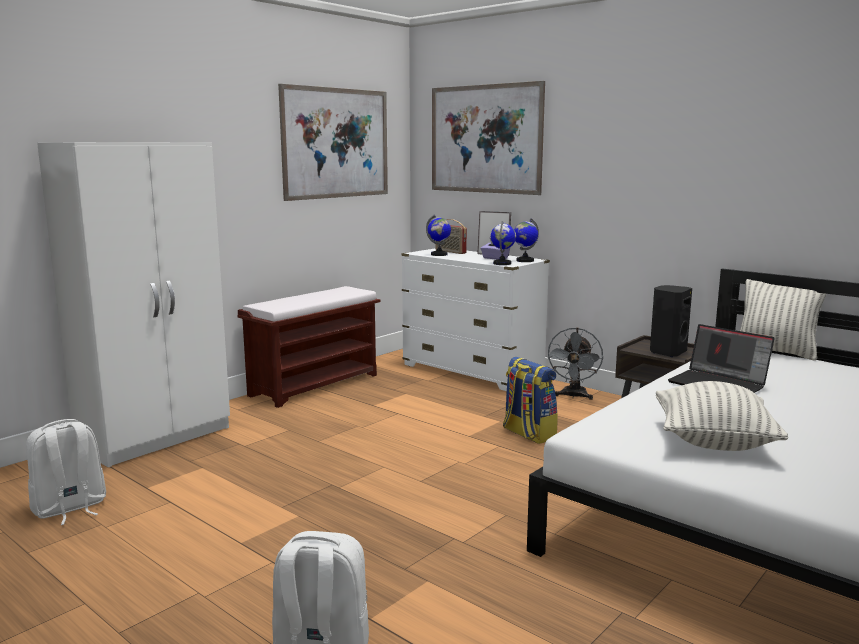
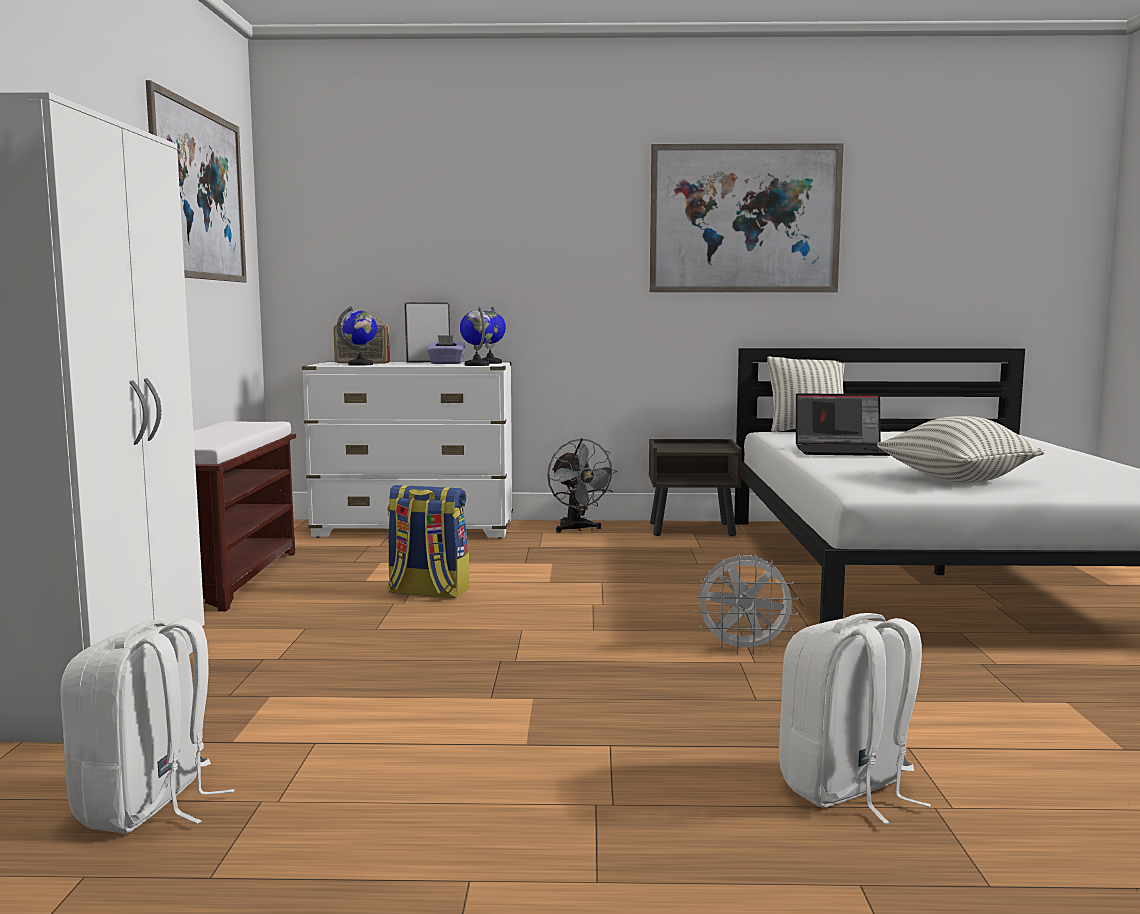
camera: 40 degrees left, 5 degrees down
(477, 530) = (744, 649): none -> white fan
(485, 139) = (397, 205): picture -> picture (744, 219)
(528, 434) = (606, 567): backpack -> backpack (427, 592)
(667, 352) = (702, 448): black speaker -> none

